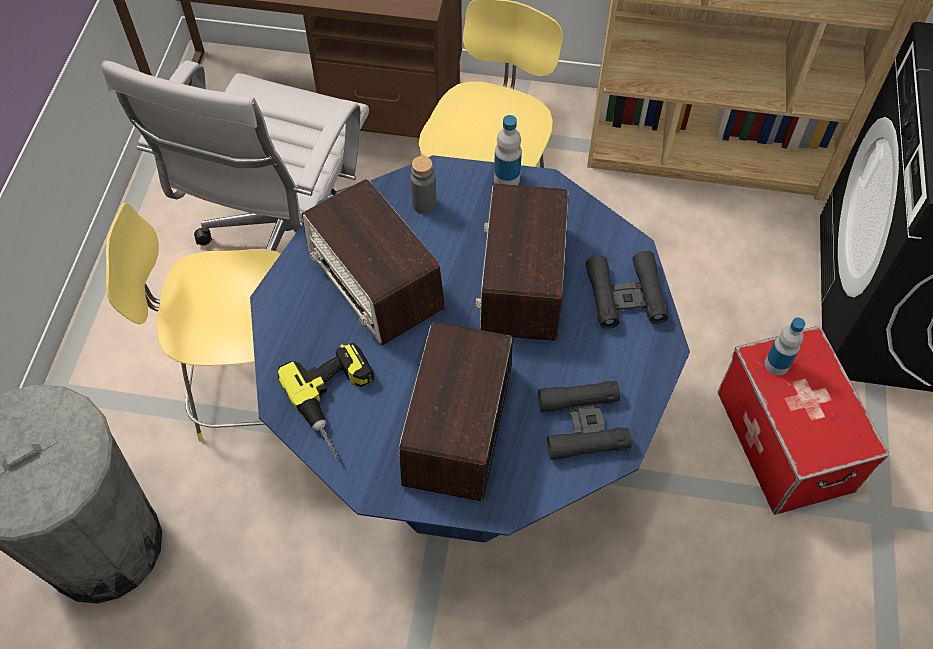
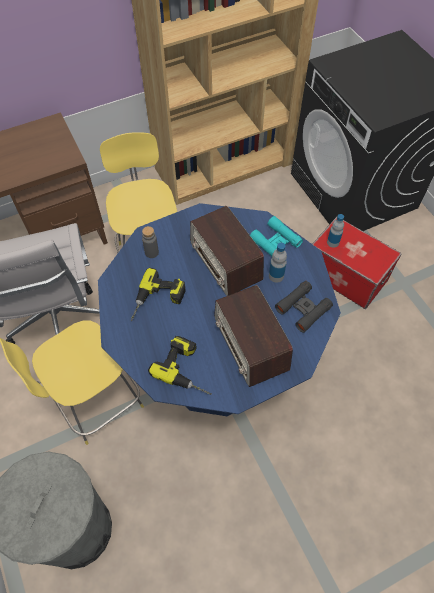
camera: 35 degrees left, 0 degrees up
(375, 280) = (158, 301): radio -> power drill
(506, 179) = (181, 219): bottle -> bottle (276, 276)
(625, 295) = (275, 242): black binoculars -> turquoise binoculars

